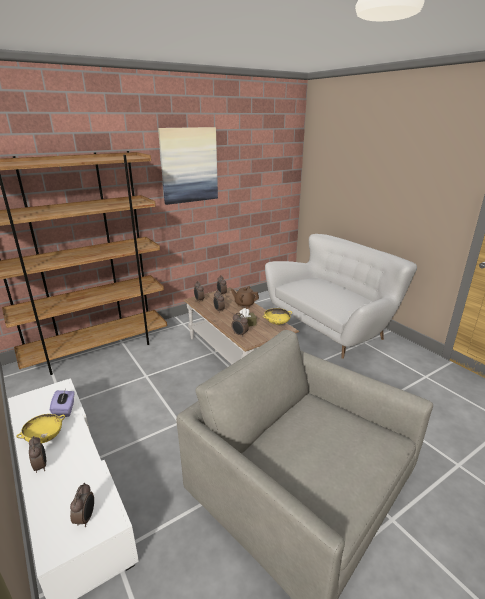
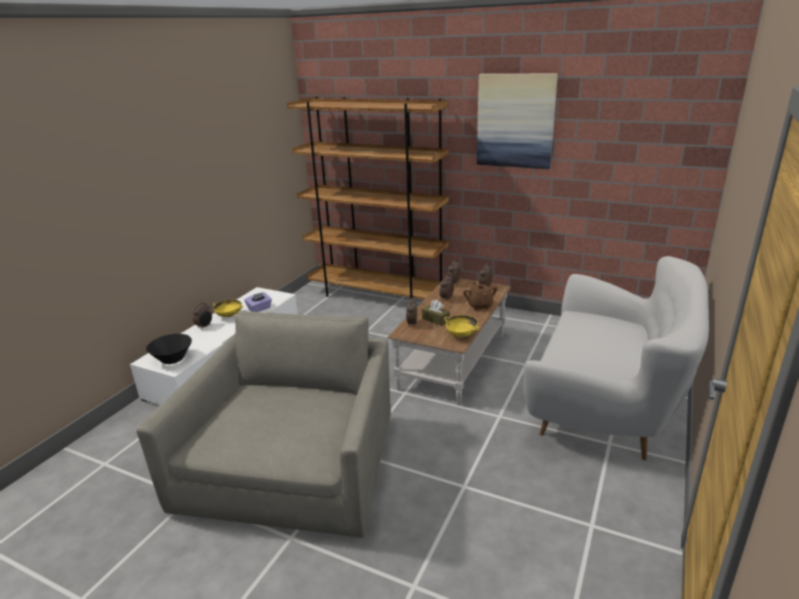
camera: 60 degrees right, 0 degrees up
(86, 518) = (173, 359): alarm clock -> black bowl

